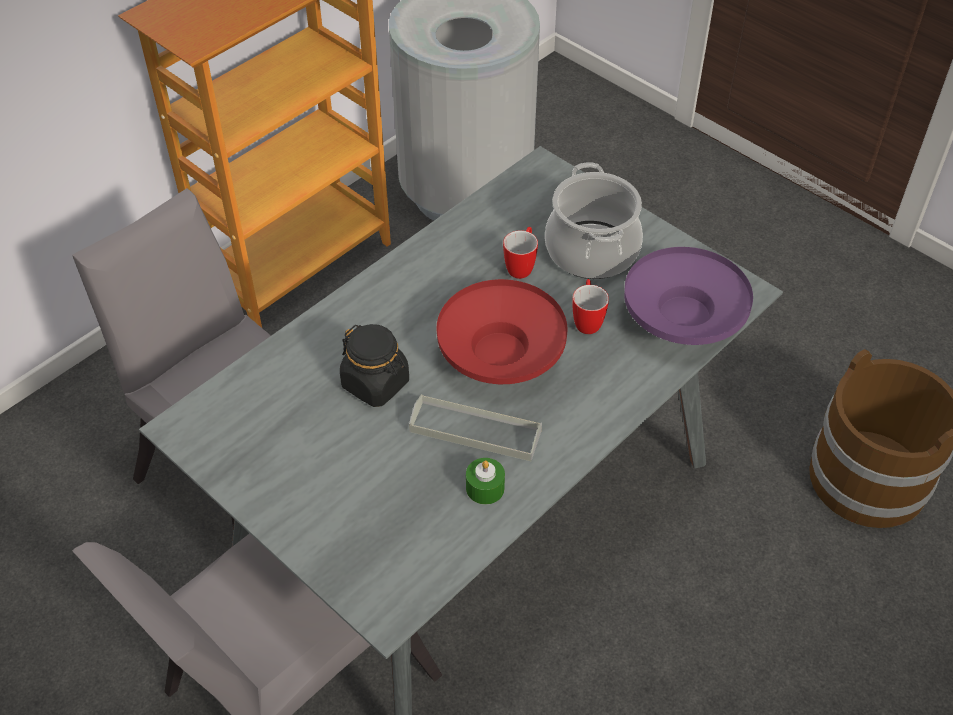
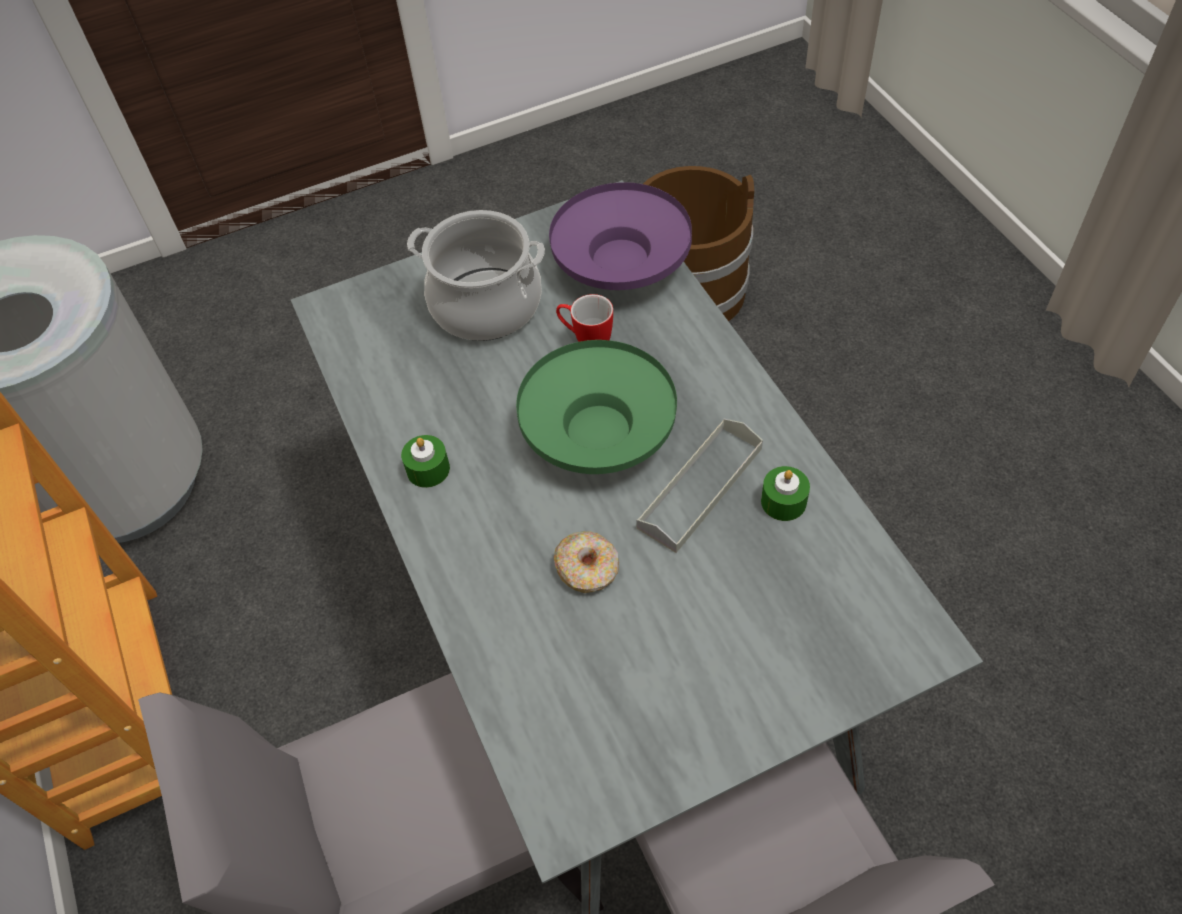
camera: 65 degrees left, 5 degrees up
(376, 384) = (588, 568): black jar -> donut
(424, 270) = (428, 469): none -> green candle
(501, 354) = (598, 431): red bowl -> green bowl
(521, 266) = (474, 373): mug -> none

